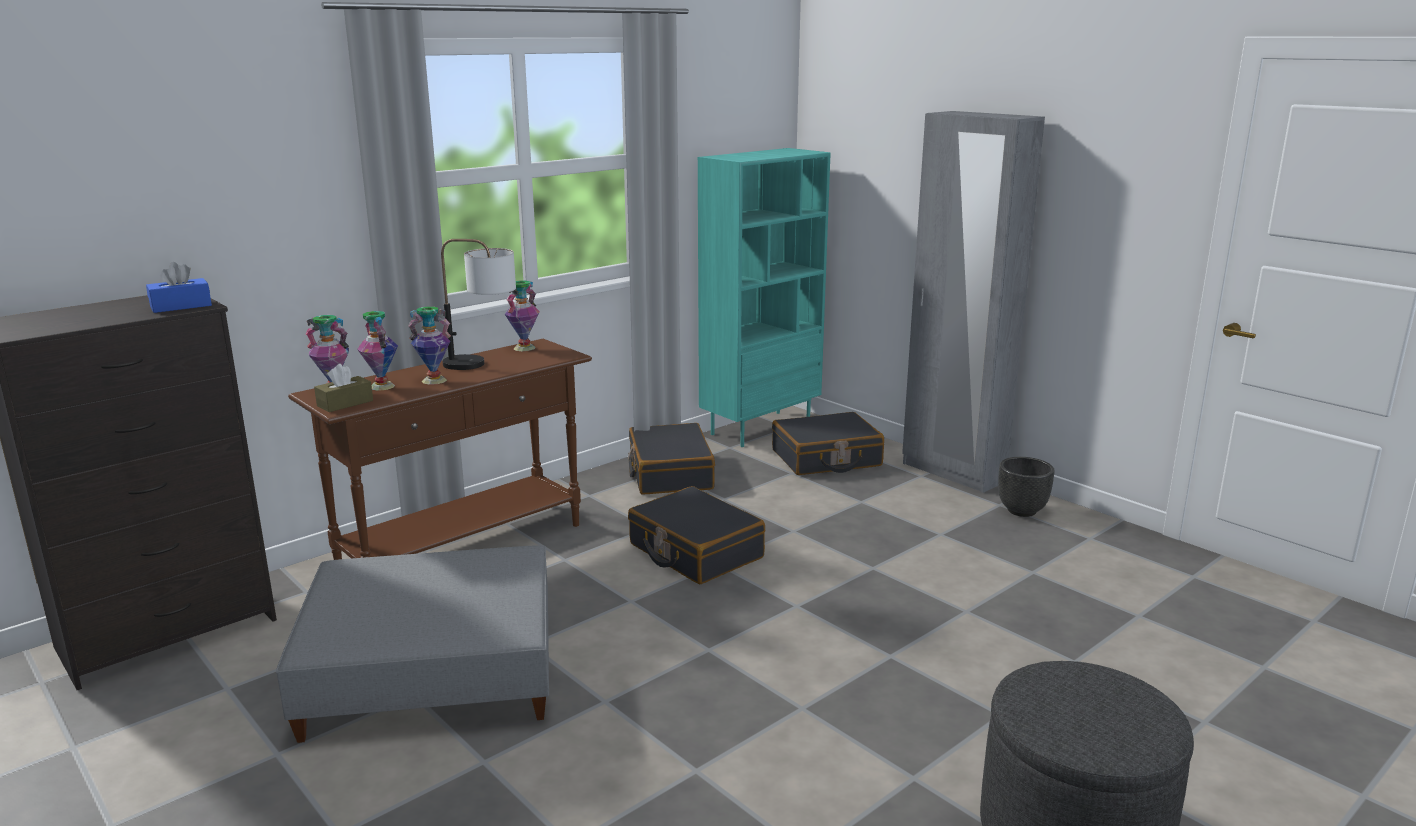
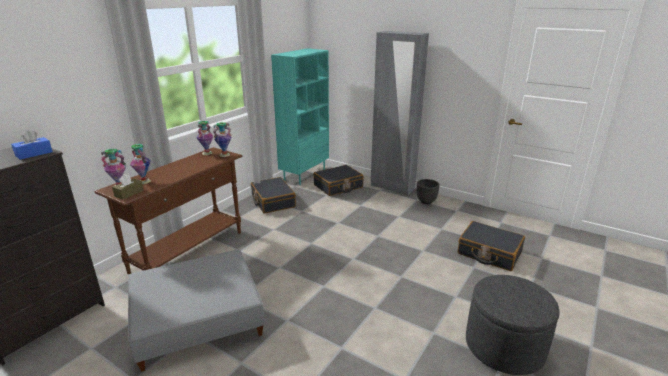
camera: 15 degrees left, 5 degrees up
(434, 380) = (170, 175): vase -> vase (224, 155)
(483, 365) = (191, 164): table lamp -> none
(695, 551) = (299, 238): black suitcase -> black suitcase (489, 253)

